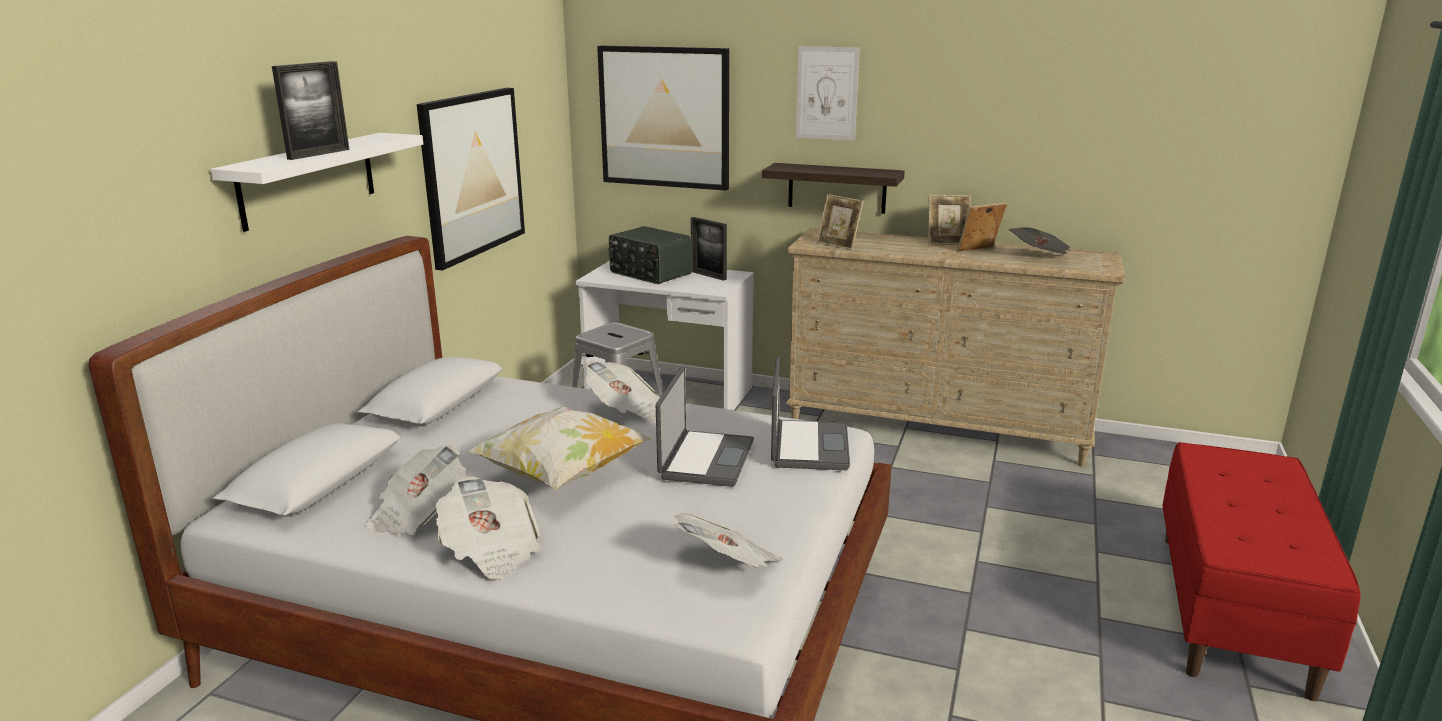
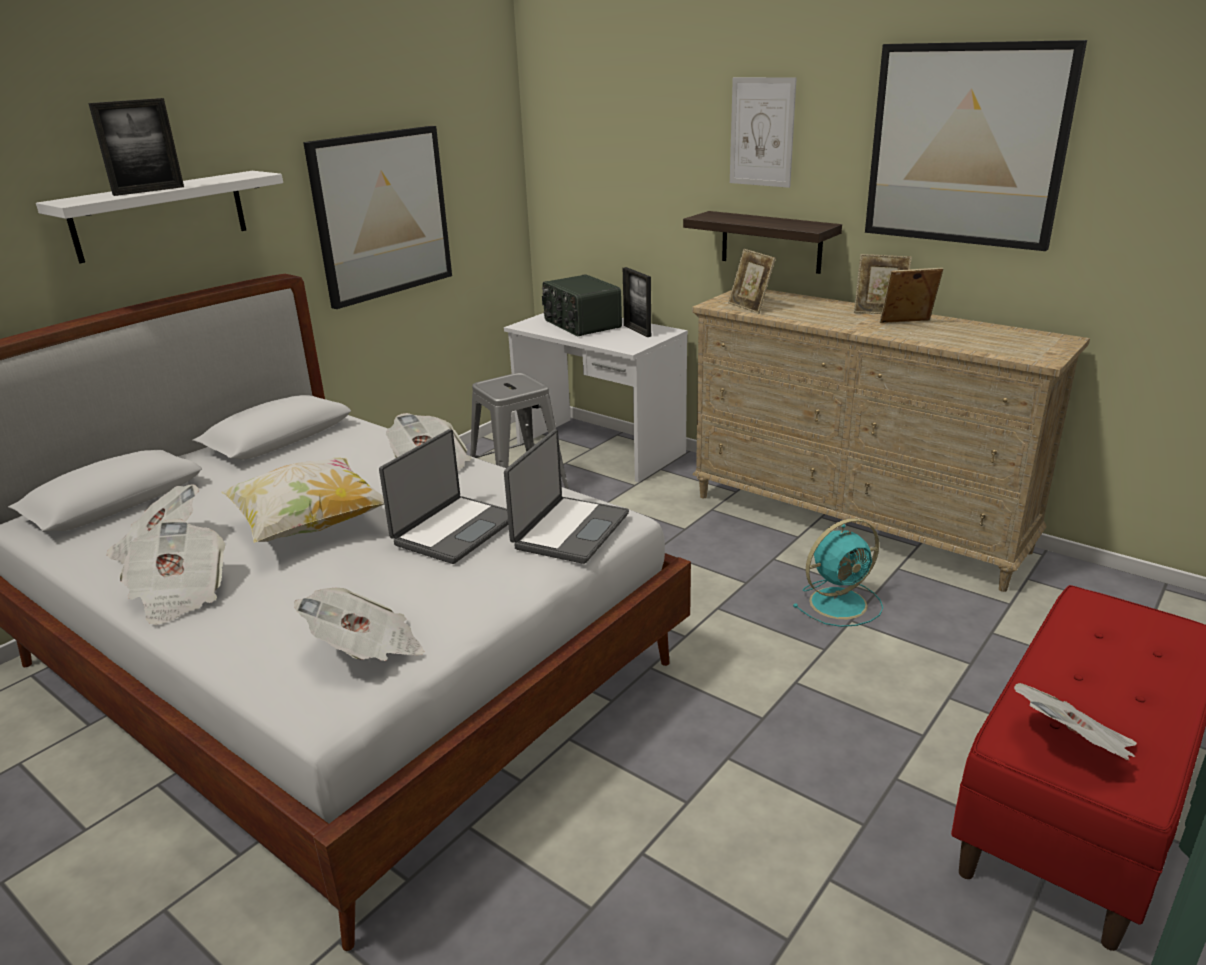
camera: 20 degrees right, 5 degrees up
(665, 117) = (606, 158): picture -> picture (966, 145)
(968, 493) = (840, 602): none -> turquoise fan
(1040, 257) = (974, 337): newspaper -> newspaper (1073, 746)

